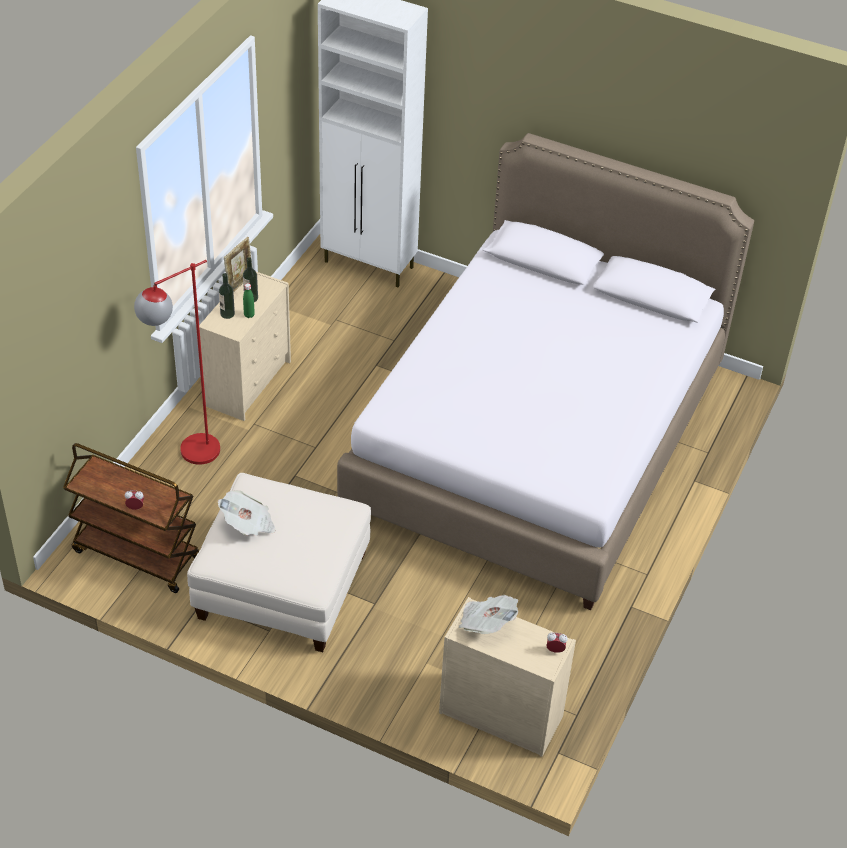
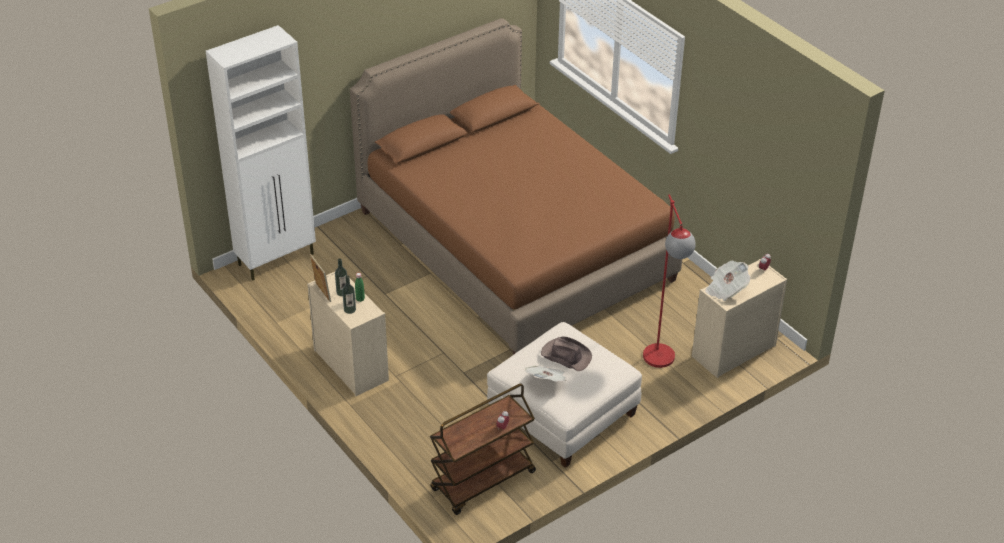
camera: 60 degrees left, 5 degrees down
(188, 456) = (402, 422): red floor lamp -> red floor lamp (662, 364)
(302, 525) = (565, 355): none -> brown hat
(538, 438) = (514, 245): white bed -> brown bed

